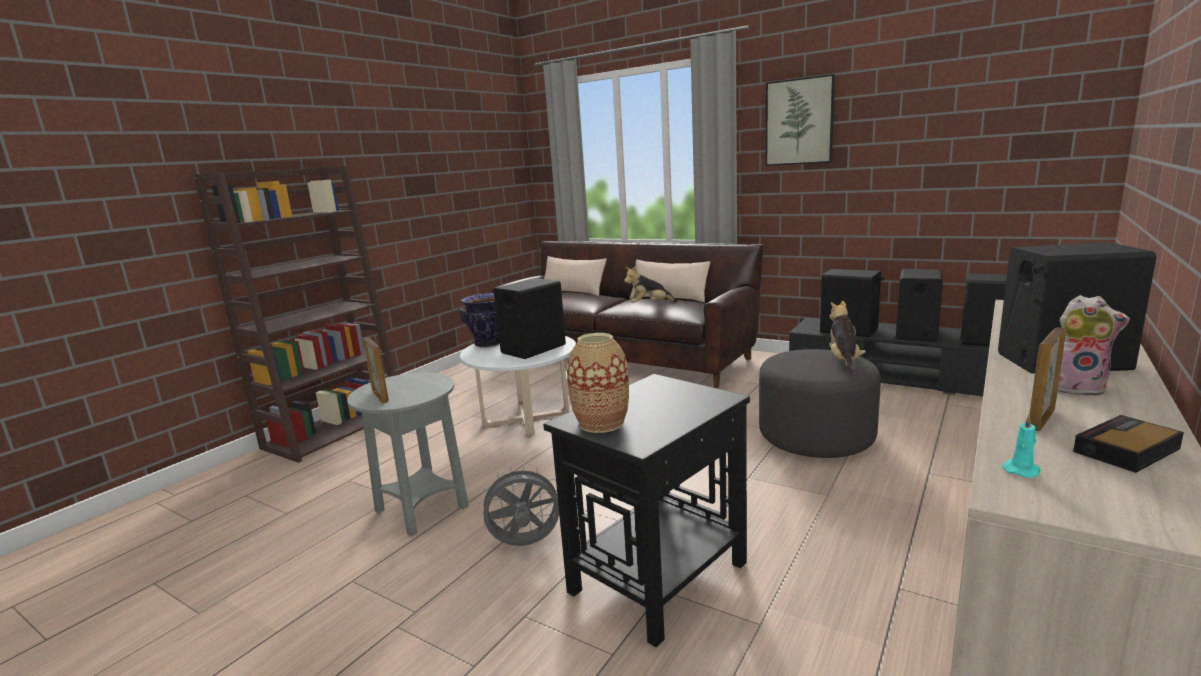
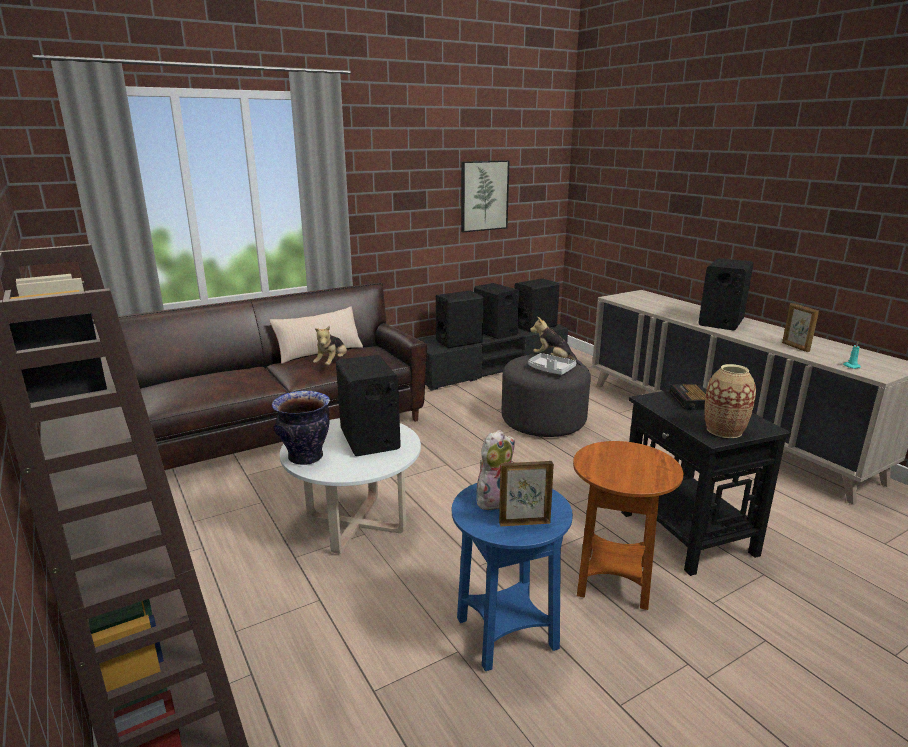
camera: 65 degrees left, 5 degrees up
(421, 510) = (506, 634): grey side table -> blue side table
(525, 545) = (614, 581): grey fan -> brown side table
(573, 291) = (190, 376): beige pillow -> none
(799, 122) = (389, 168): picture -> picture (484, 196)
(804, 366) = (550, 370): none -> grey tray
(1077, 388) = (759, 331): plush toy -> plush toy (493, 499)
(1125, 451) = (834, 349): alarm clock -> alarm clock (690, 401)

